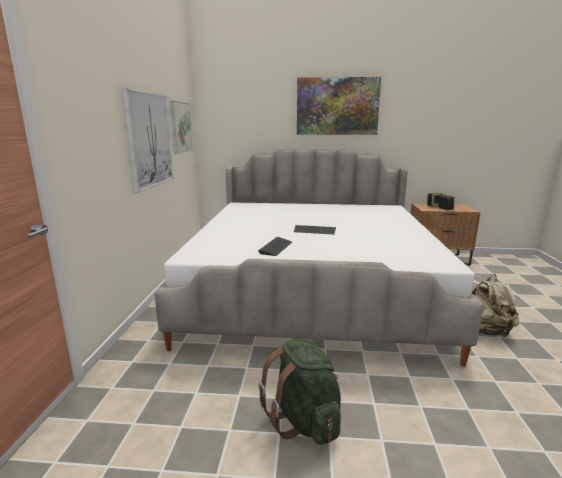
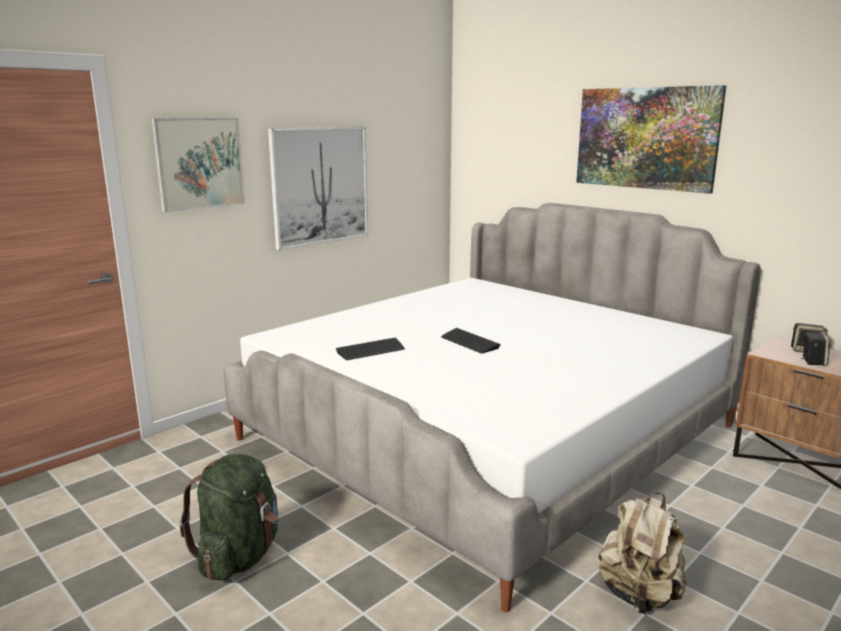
camera: 40 degrees right, 0 degrees up
(180, 127) = (405, 165): picture -> picture (199, 163)

